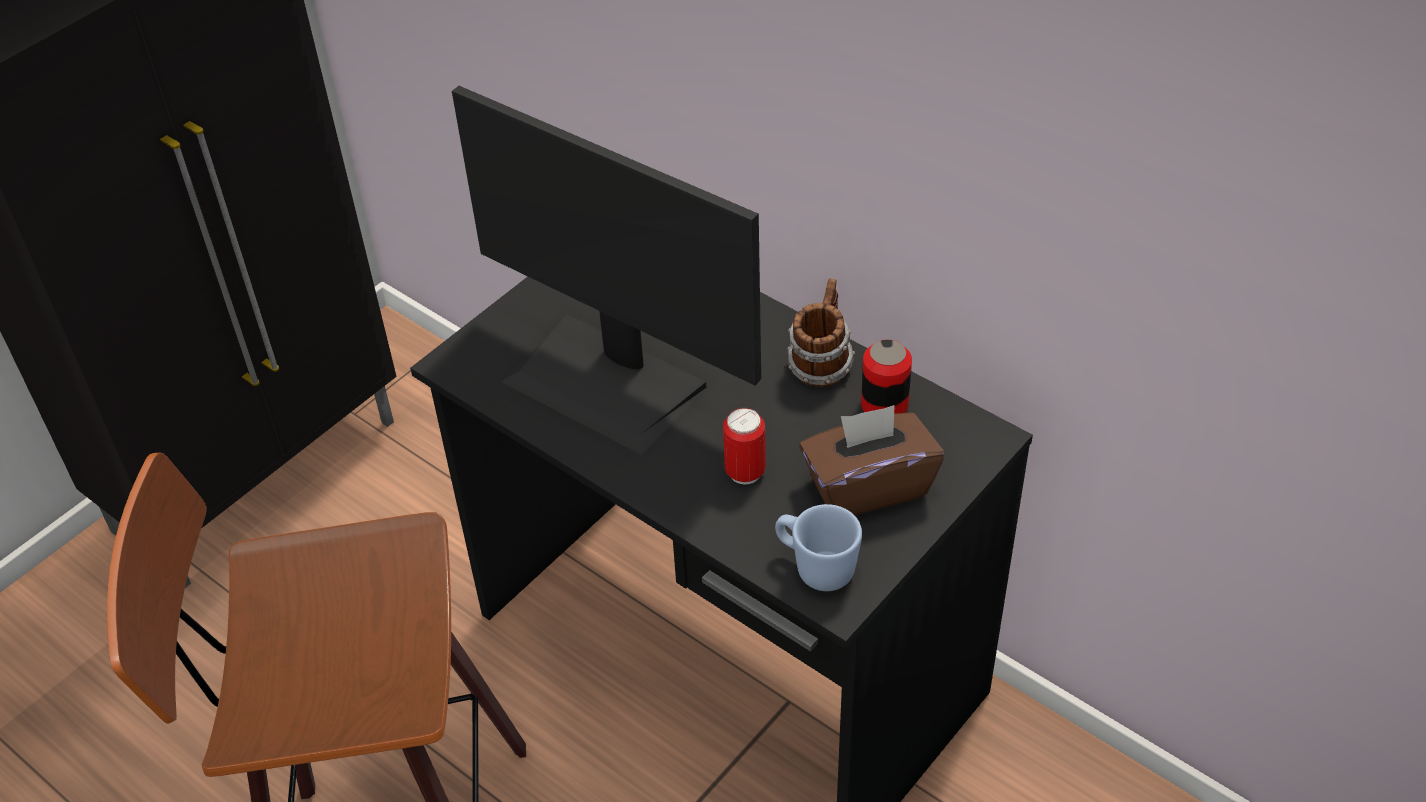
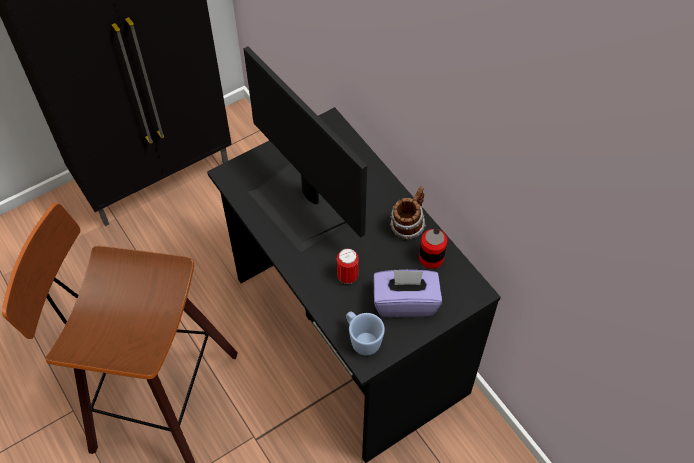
camera: 15 degrees right, 10 degrees up
(868, 486) = (405, 302): brown tissue box -> purple tissue box

